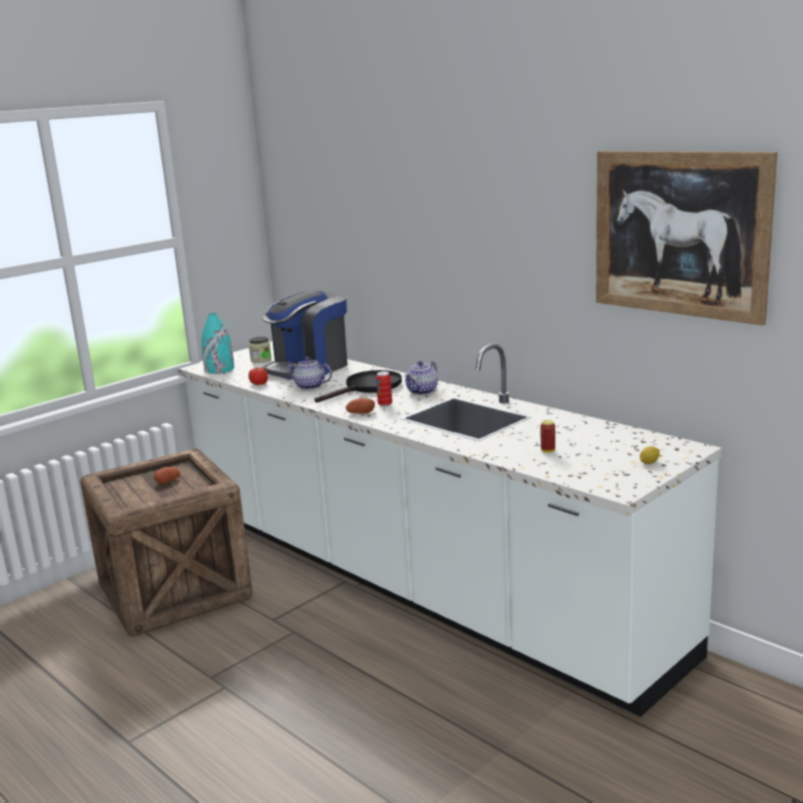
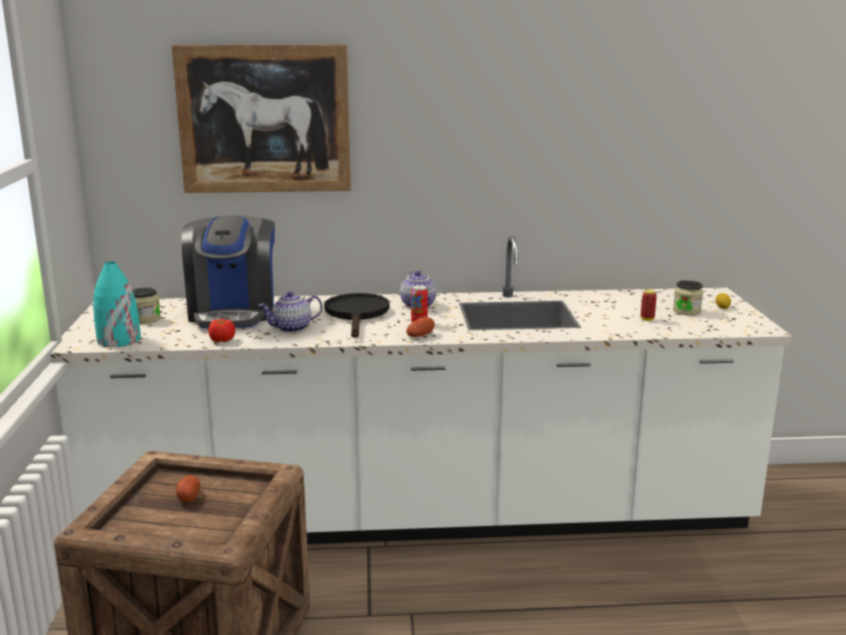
camera: 50 degrees left, 0 degrees up
(604, 455) = (686, 311): none -> jar
(679, 234) = (693, 108): picture -> picture (264, 119)

